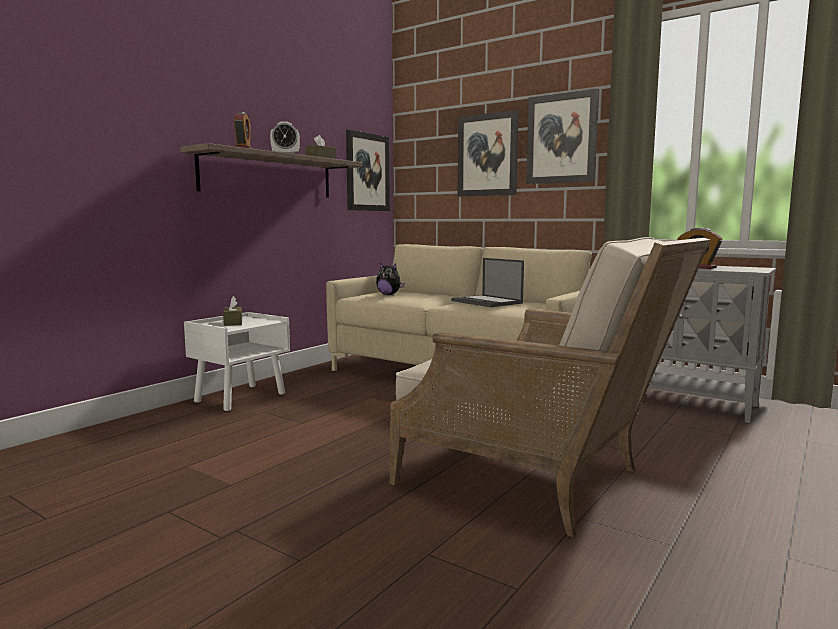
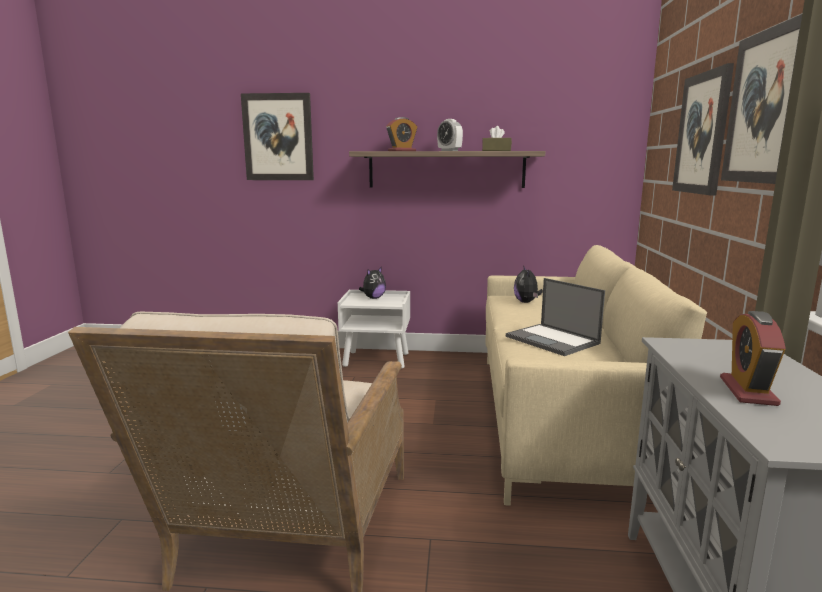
camera: 60 degrees right, 5 degrees up
(233, 322) = (373, 298): brown tissue box -> plush toy
(367, 172) = (593, 157): picture -> picture (278, 137)
(487, 302) = (553, 340): laptop -> laptop turned 60 degrees counterclockwise

